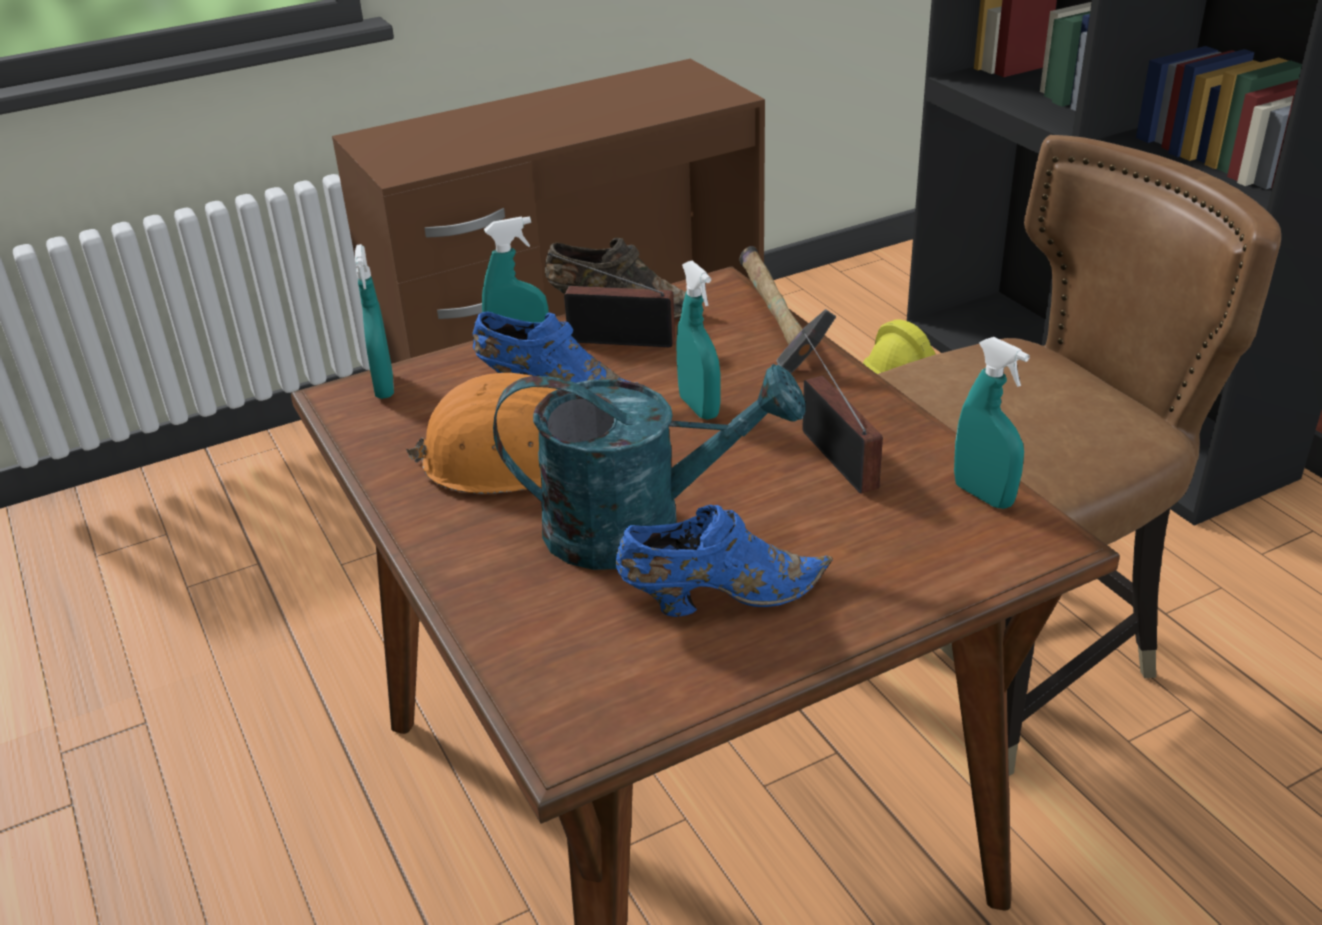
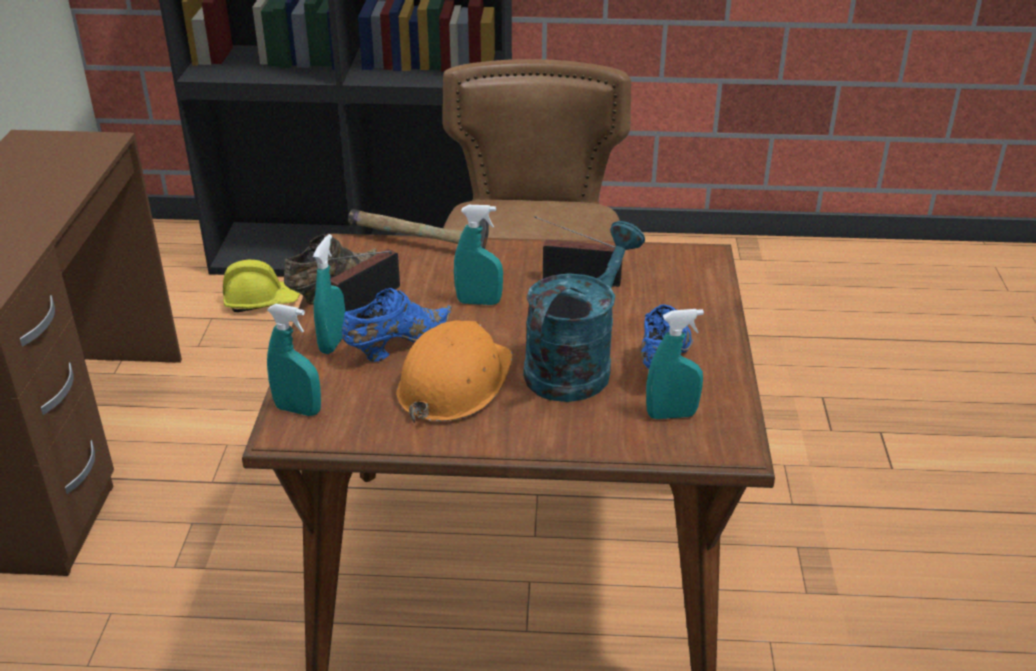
camera: 60 degrees left, 0 degrees up
(983, 495) = (656, 255): turquoise spray bottle -> turquoise spray bottle (671, 415)

